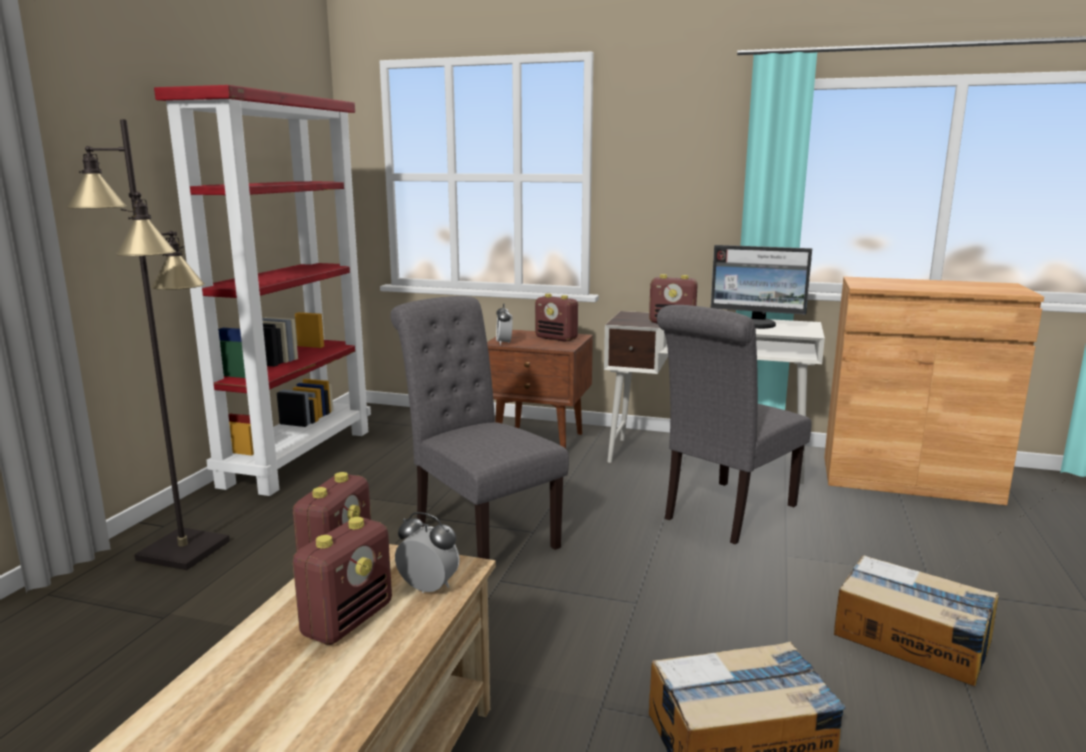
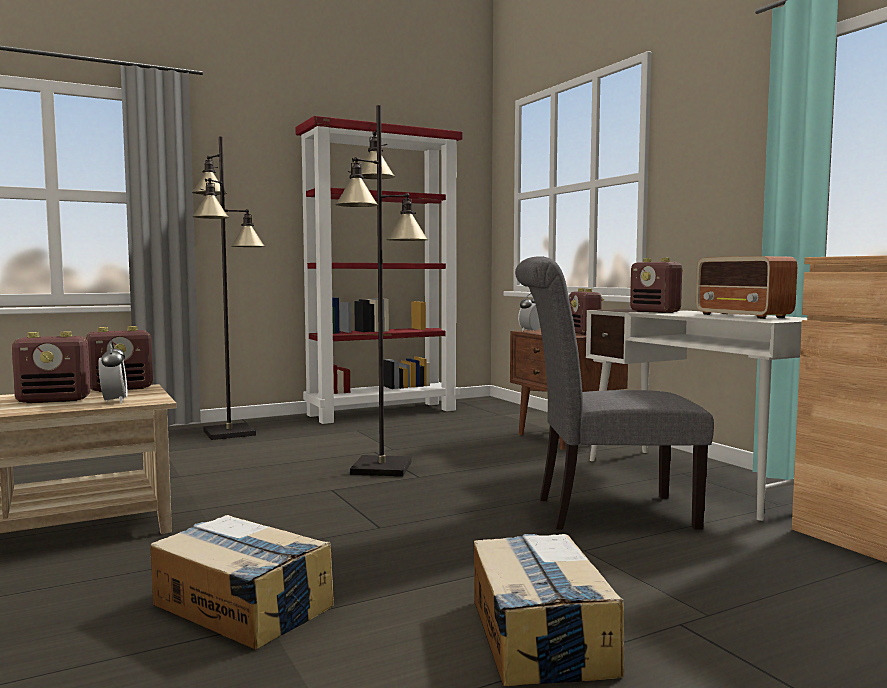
camera: 45 degrees right, 10 degrees down
(479, 534) = (382, 468): grey chair -> black floor lamp
(757, 324) = (743, 316): monitor -> radio

